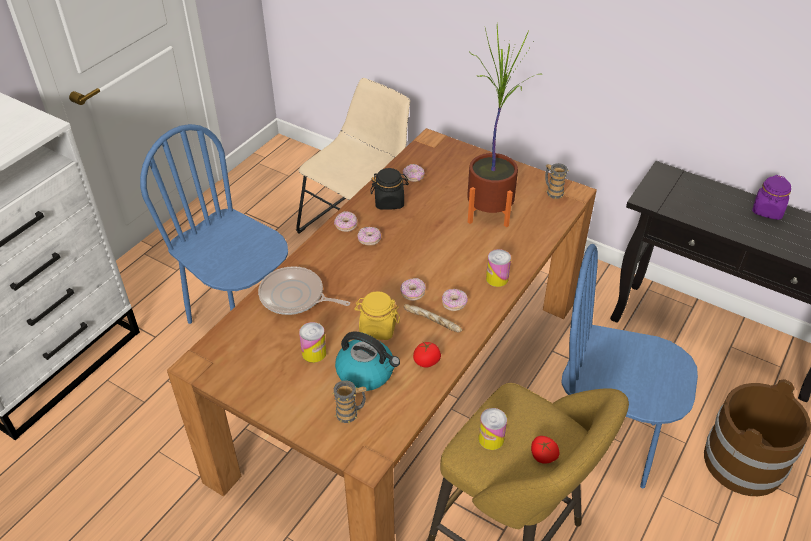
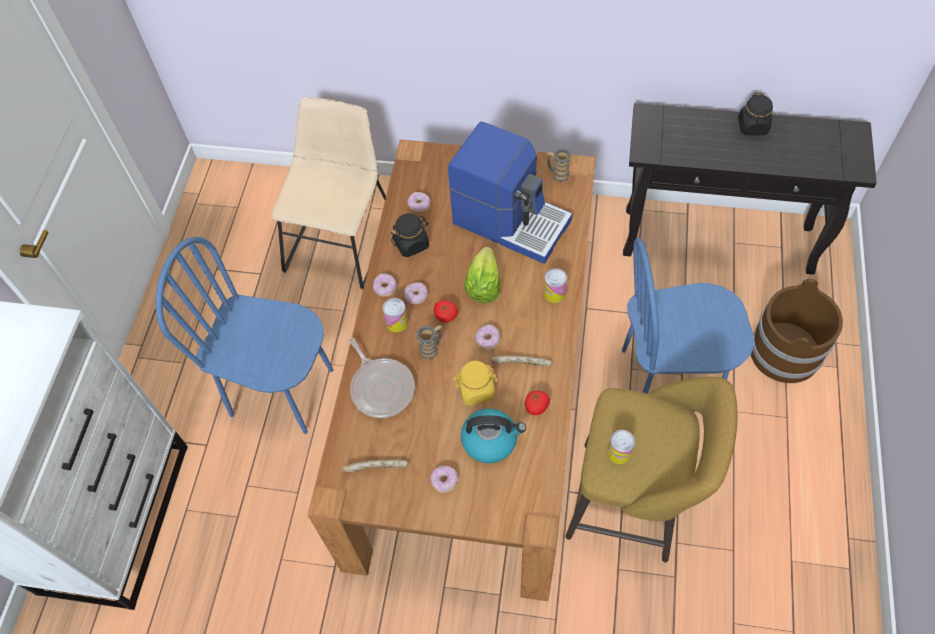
camera: 20 degrees left, 15 degrees up
(249, 357) = (376, 469): none -> bread
(295, 296) = (381, 387): frying pan -> frying pan turned 120 degrees counterclockwise
(314, 353) = (433, 440): can -> can (397, 323)
(350, 413) = (498, 486): mug -> mug (431, 349)
(434, 252) = (483, 285): none -> lettuce
(454, 304) = (530, 336): donut -> donut (444, 481)
(489, 212) = (511, 220): potted plant -> coffee machine
(542, 456) = (668, 451): tomato -> tomato (445, 316)
(767, 210) = (752, 126): purple jar -> black jar

